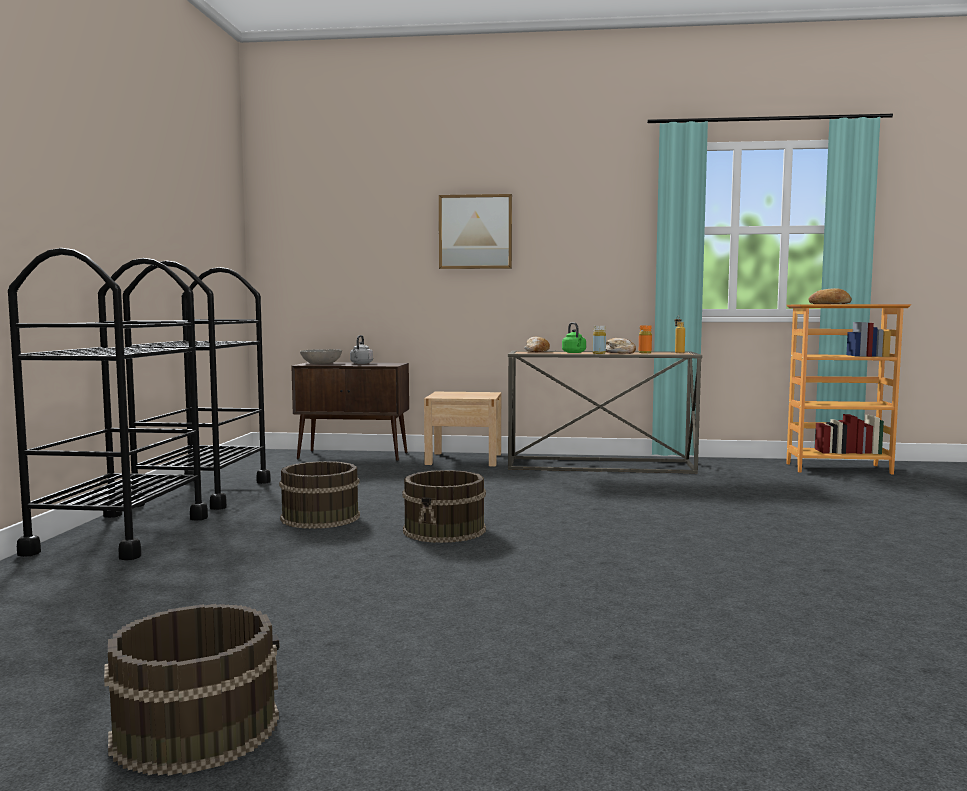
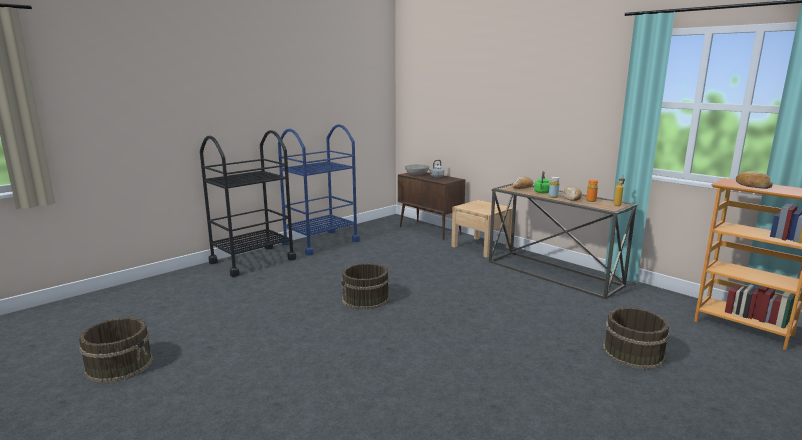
camera: 40 degrees right, 10 degrees up
(203, 493) = (321, 242): black cart -> blue cart
(319, 517) = (333, 272): brown bucket -> brown bucket (632, 352)
(475, 232) = (508, 97): picture -> none

